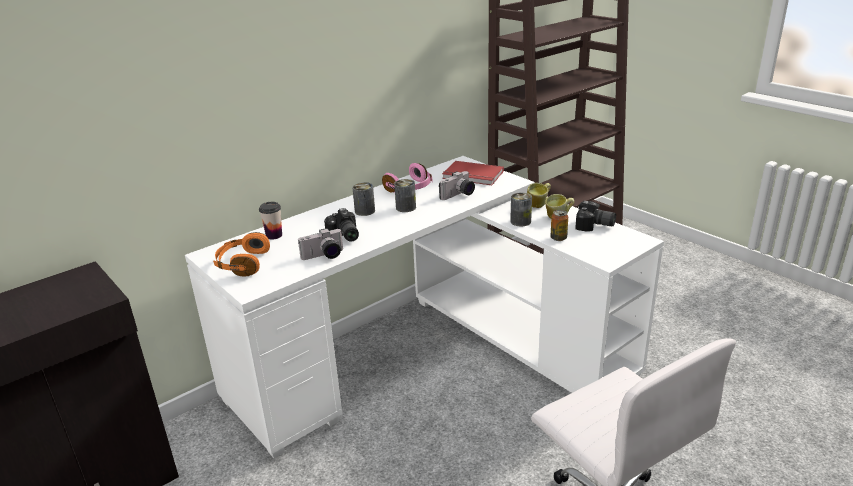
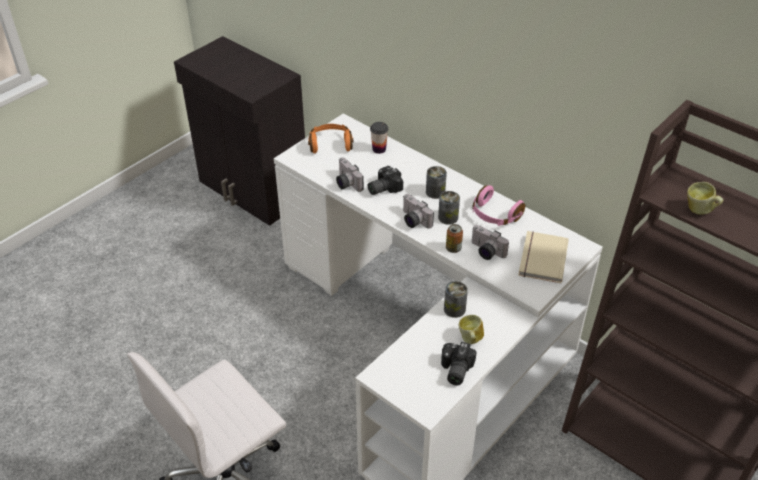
camera: 80 degrees right, 15 degrees up
(404, 223) = (413, 221): none -> camera
(472, 176) = (541, 258): red book -> beige book
(539, 205) = (499, 323): mug -> mug (700, 211)
(558, 238) = (421, 339): can -> can (453, 248)

